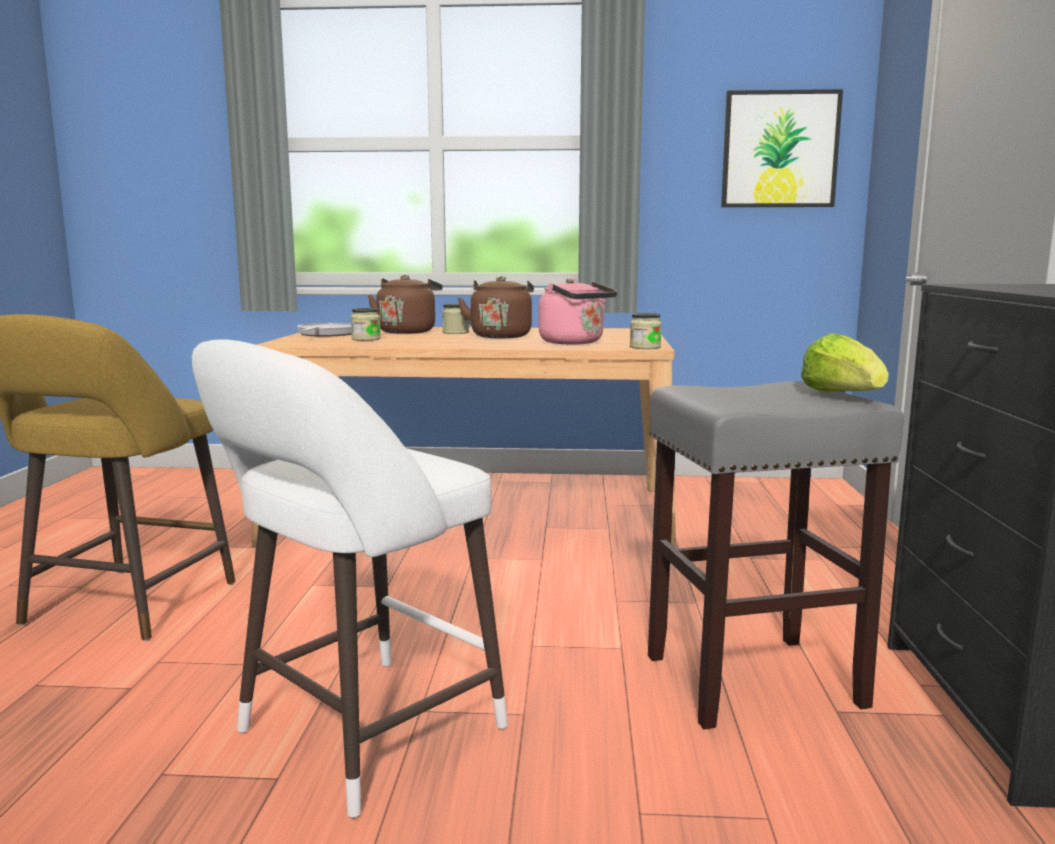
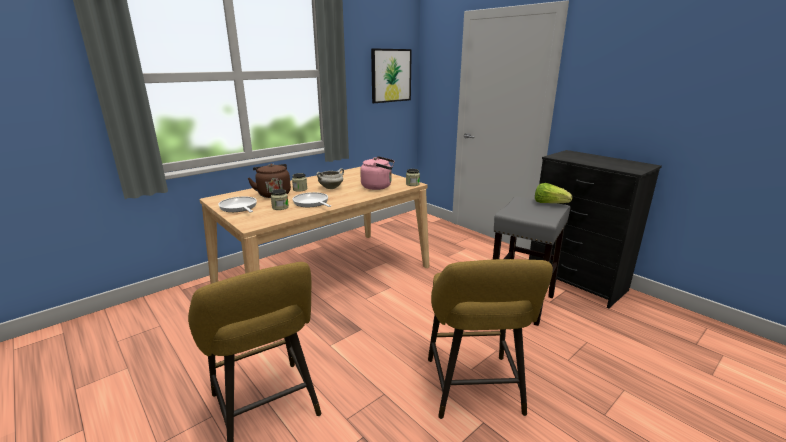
camera: 45 degrees left, 10 degrees up
(359, 737) = (475, 391): white stool -> yellow stool
(416, 341) = (312, 203): none -> frying pan
(501, 336) = (331, 188): brown kettle -> white cooking pot

